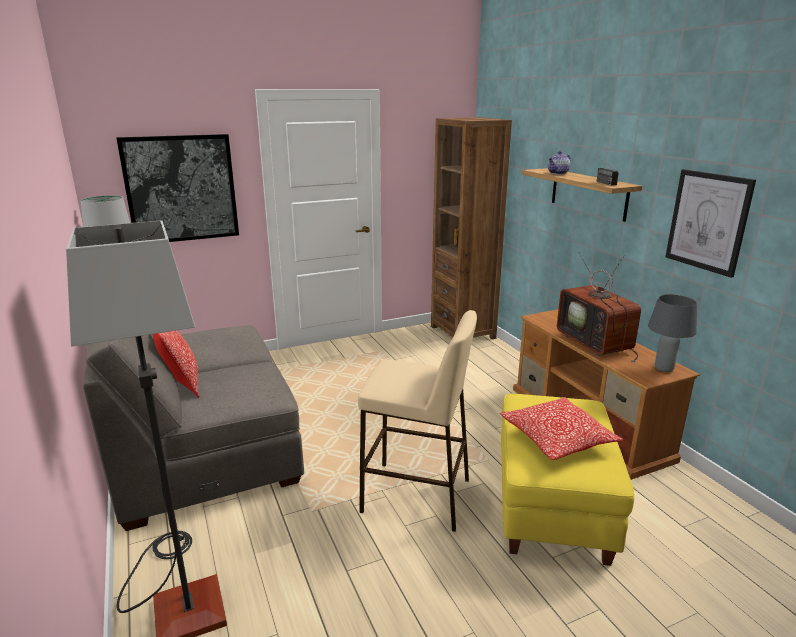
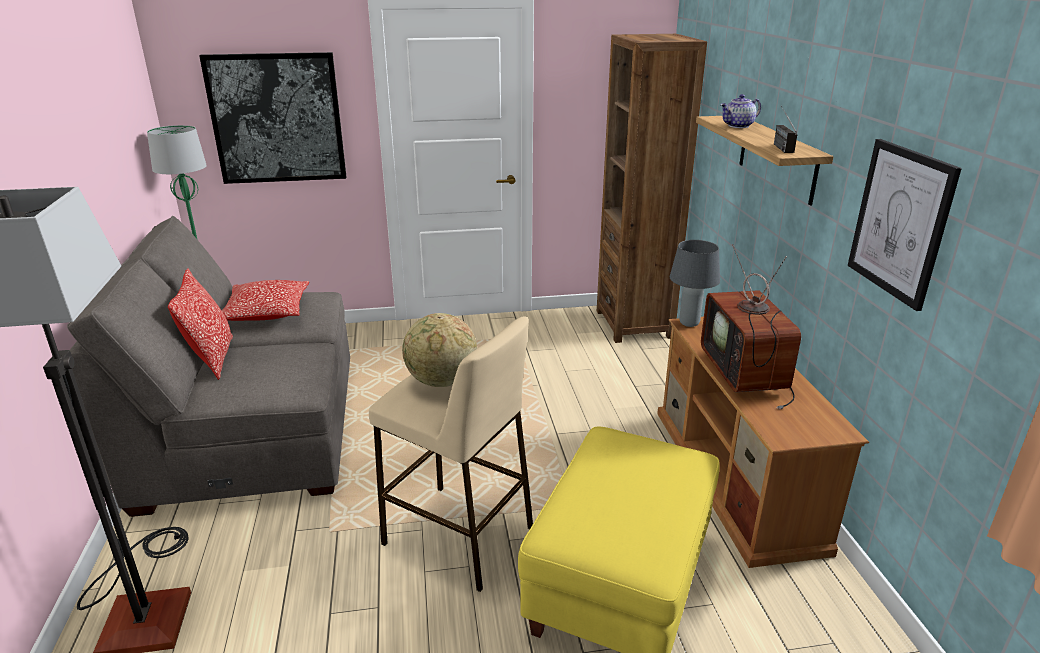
camera: 15 degrees right, 5 degrees up
(404, 370) = (441, 382): none -> globe
(557, 439) = (615, 502): pillow -> pillow (267, 312)
(663, 369) = (817, 425): grey table lamp -> grey table lamp (688, 323)

